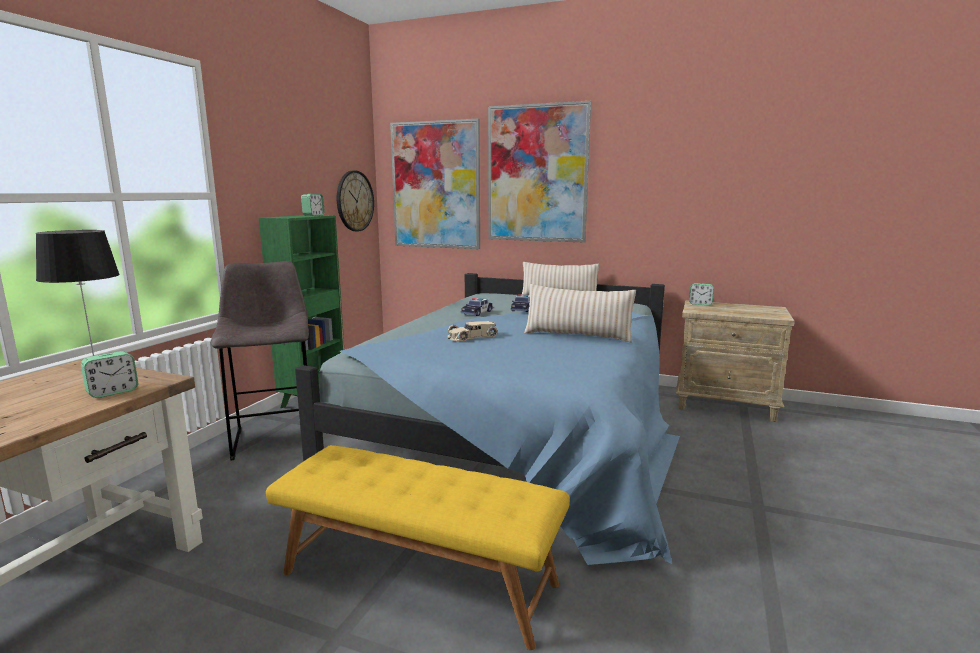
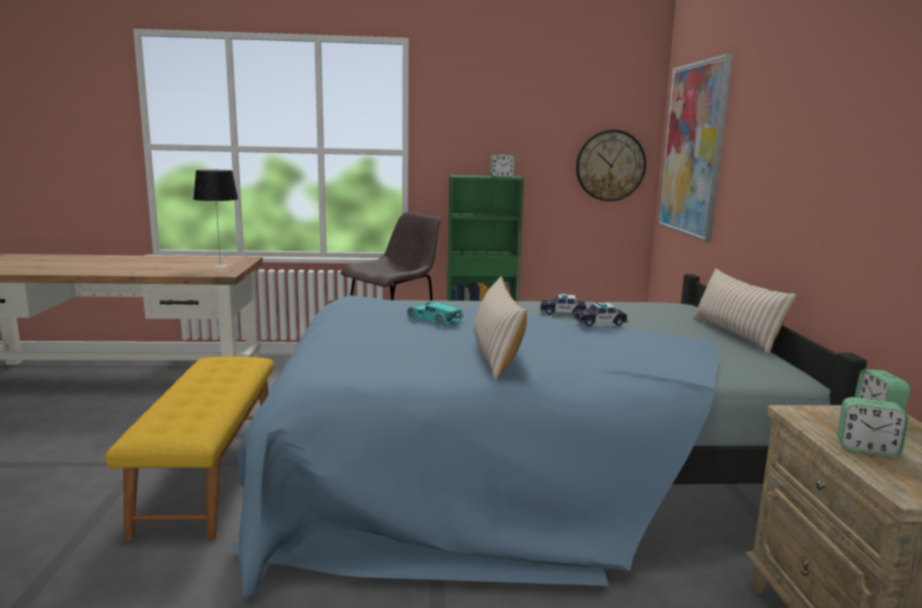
camera: 65 degrees right, 0 degrees up
(113, 392) = (199, 272): alarm clock -> alarm clock (867, 449)
(471, 336) = (434, 319): beige toy car -> turquoise toy car
(537, 174) = (767, 135): picture -> none

